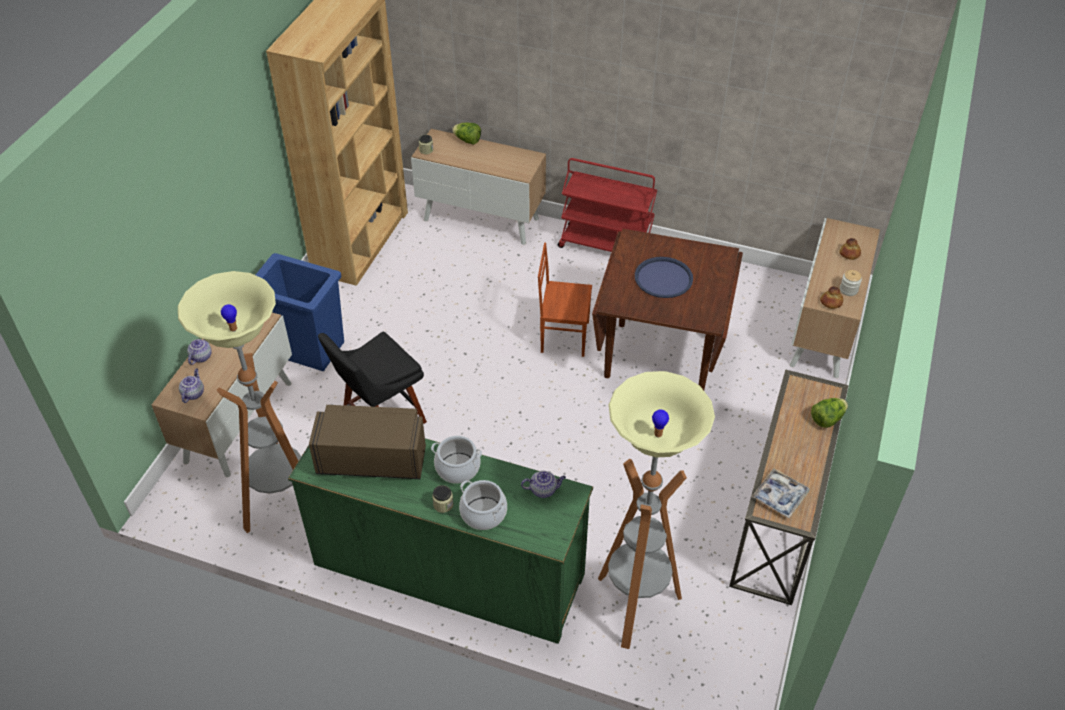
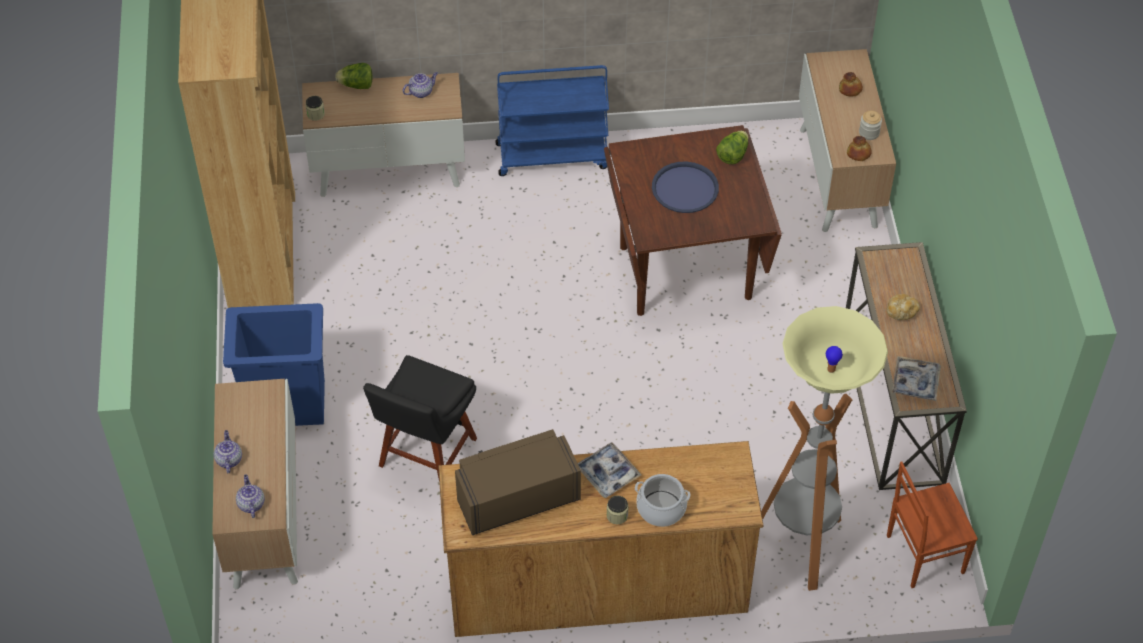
camera: 25 degrees left, 5 degrees up
(284, 507) = (381, 590): floor lamp -> none
(448, 569) = (597, 584): green dresser -> brown dresser
(457, 468) = (608, 473): cooking pot -> tray
(543, 490) = (704, 462): teapot -> teapot (421, 92)
(564, 336) = (568, 283): brown chair -> brown chair (923, 553)
(606, 245) = (553, 155): red cart -> blue cart
(798, 434) = (901, 312): none -> bread
(827, 419) = (920, 286): lettuce -> lettuce (733, 155)

